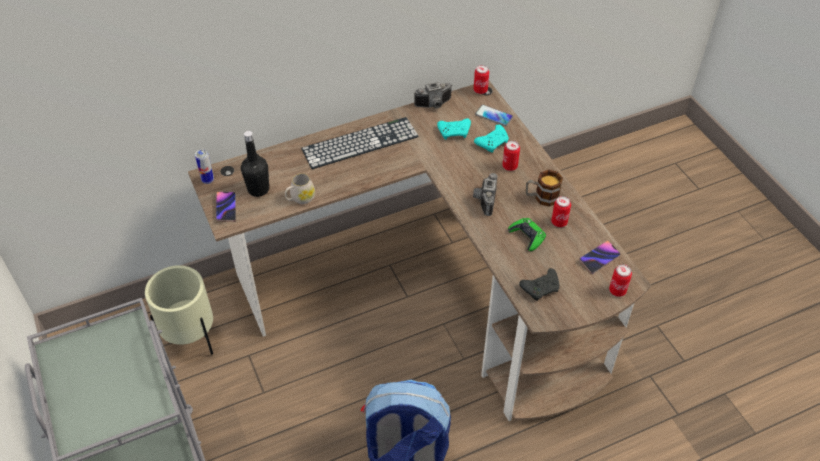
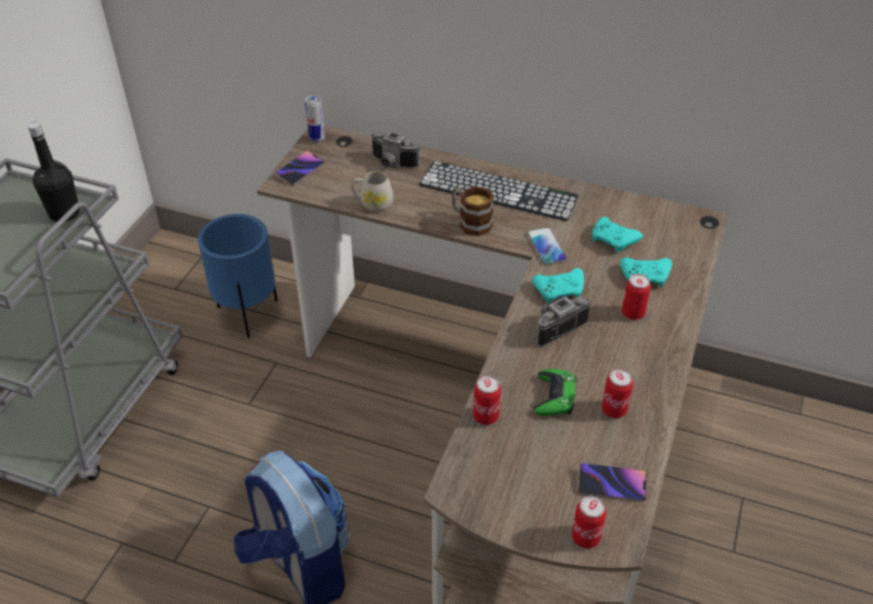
camera: 45 degrees right, 5 degrees down
(192, 341) = (248, 315): beige planter -> blue planter
(258, 189) = (348, 173): black bottle -> black bottle (64, 213)
(434, 105) = (627, 202): camera -> camera (392, 164)
(463, 179) = (560, 291): none -> turquoise game controller
(480, 90) = (702, 217): can -> can (486, 416)
(494, 116) = (684, 252): phone -> phone (546, 247)
(541, 197) = (628, 369): mug -> mug (470, 222)
(541, 288) = (496, 461): black game controller -> none

